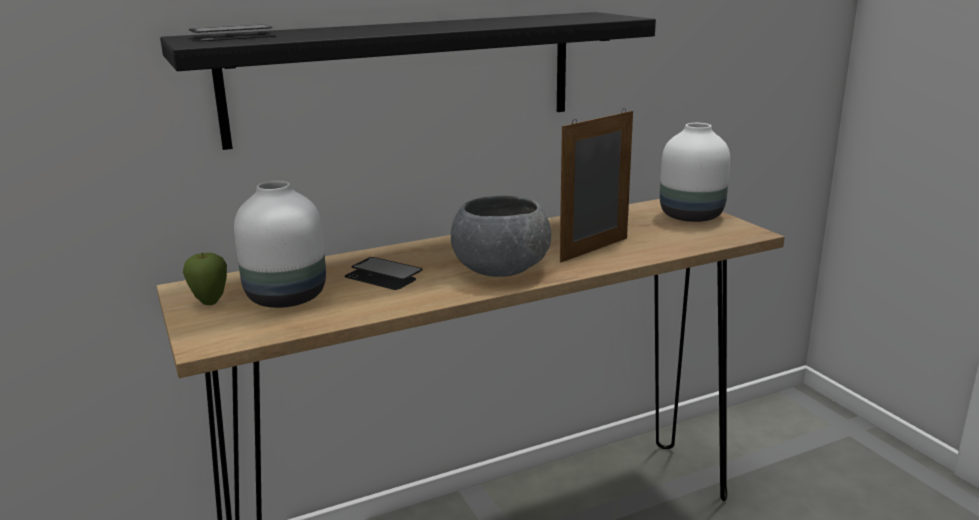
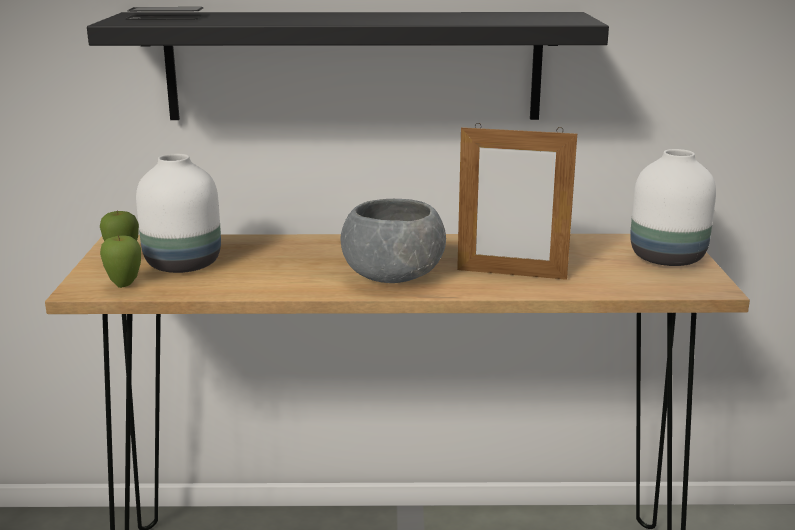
camera: 25 degrees right, 0 degrees up
(249, 329) = (124, 285): none -> apple
(383, 276) = (283, 261): phone -> none
(594, 249) = (511, 274): picture frame -> picture frame turned 150 degrees counterclockwise

